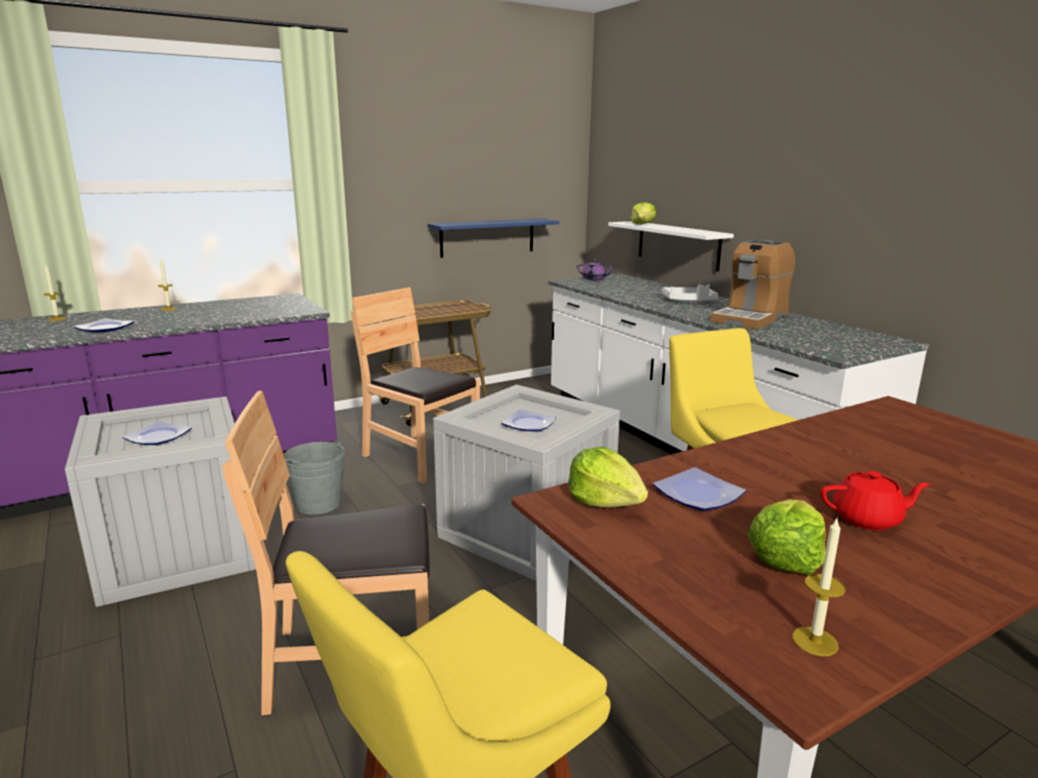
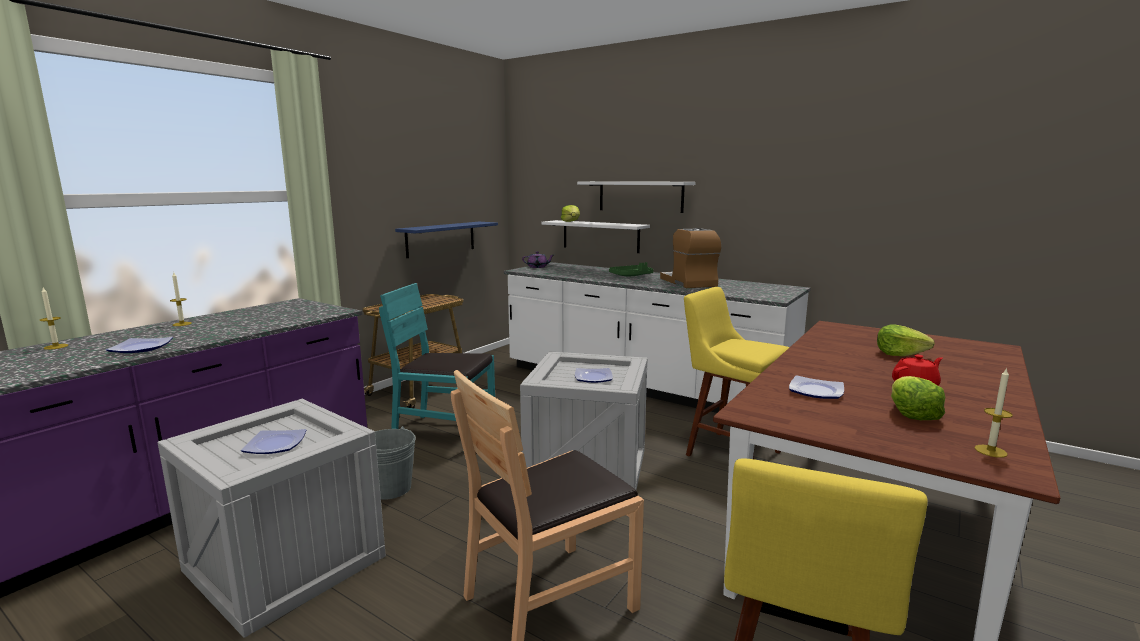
camera: 25 degrees left, 5 degrees down
(420, 456) = (445, 431): brown chair -> turquoise chair
(605, 501) = (773, 405): lettuce -> lettuce (899, 354)
(689, 301) = (631, 276): white tray -> green tray
(726, 194) = (640, 196): none -> white shelf
(750, 318) = (688, 282): coffee machine -> coffee machine turned 150 degrees clockwise

